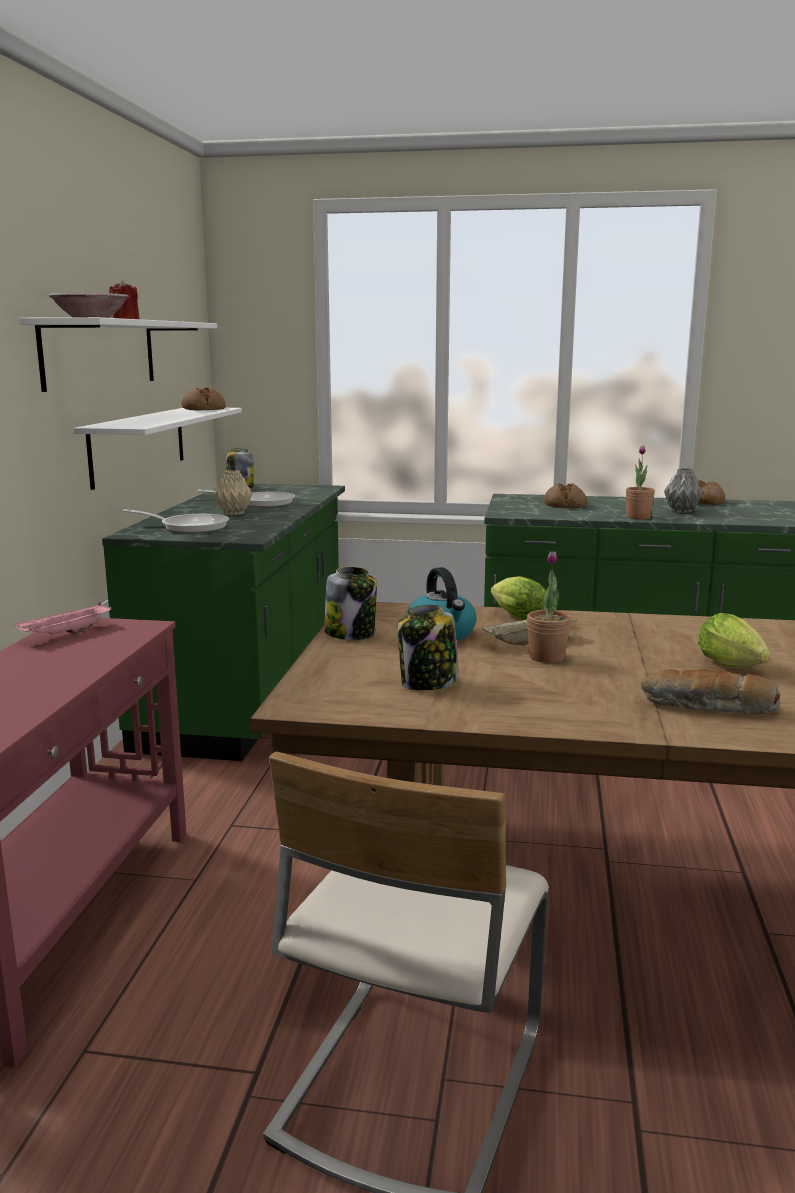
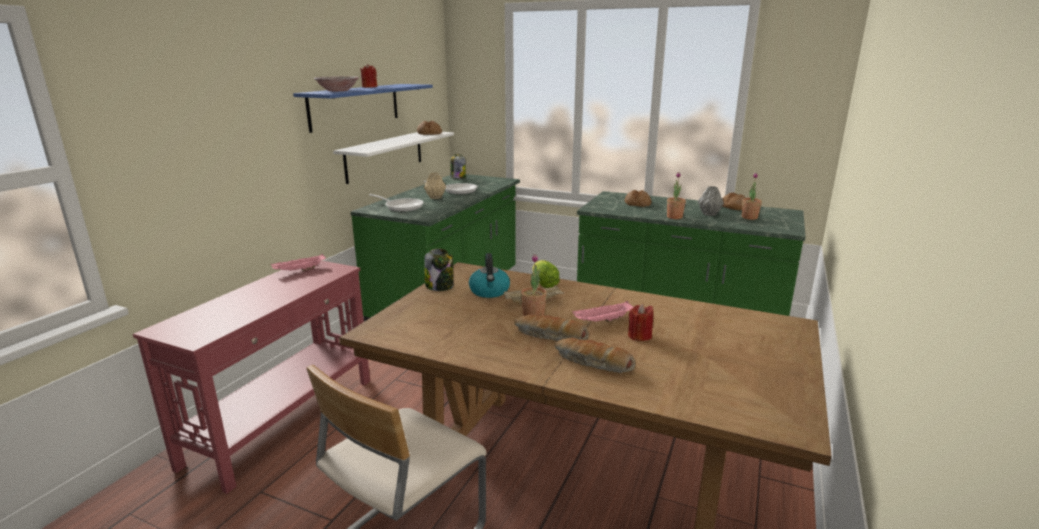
camera: 15 degrees right, 5 degrees up
(100, 353) = (355, 106): white shelf -> blue shelf
(428, 683) = (450, 326): jar -> none
(605, 681) = (550, 337): none -> bread
(660, 655) = (603, 321): none -> pink tray
(734, 667) = (639, 336): lettuce -> red candle
(740, 512) = (749, 217): none -> potted plant

